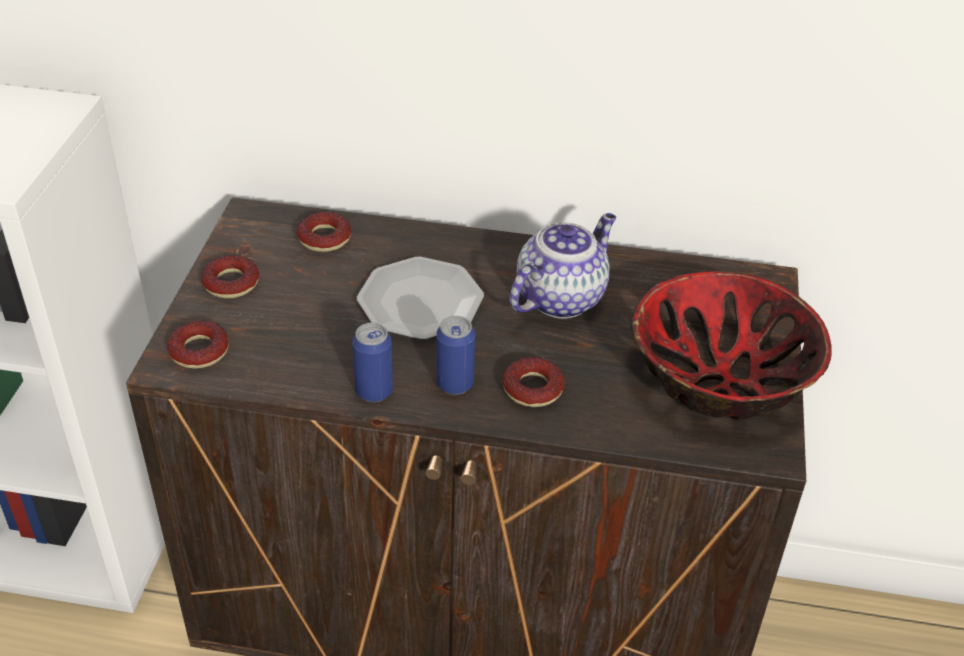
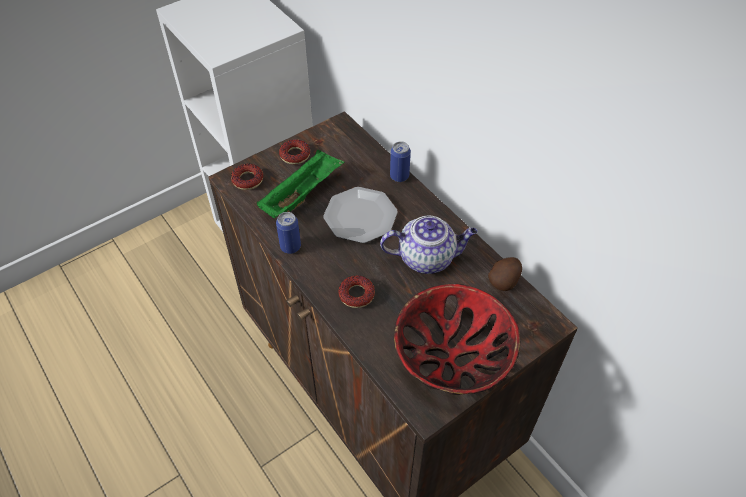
camera: 45 degrees right, 10 degrees up
(306, 322) = (302, 194): none -> green tray
(324, 238) = (358, 156): donut -> none
(455, 384) = (326, 267): can -> can (399, 176)
(672, 268) = (504, 281): none -> potato

